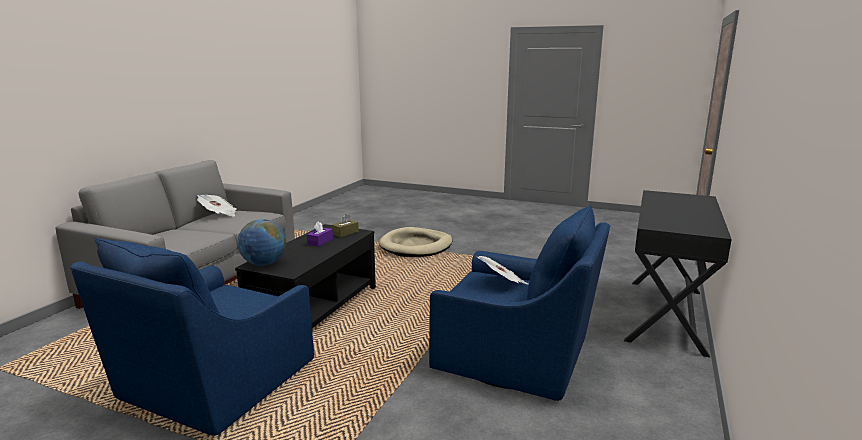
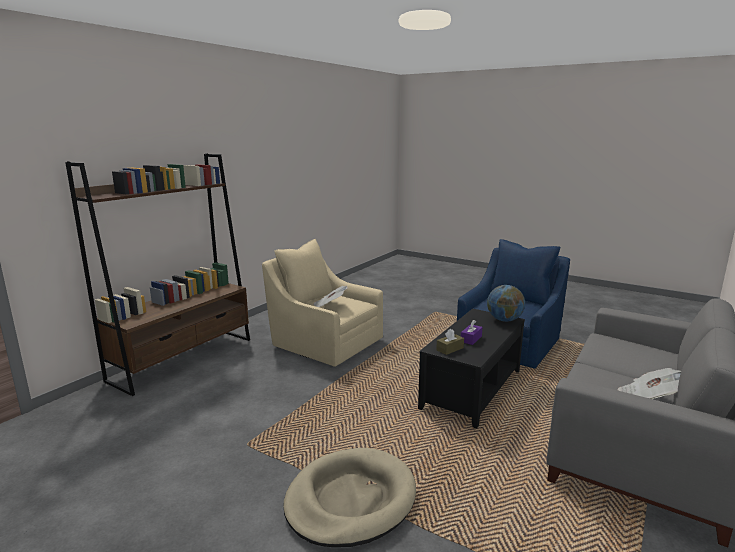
camera: 170 degrees left, 0 degrees up
(517, 357) = (324, 342): blue armchair -> beige armchair
(666, 315) = (184, 359): black desk -> brown bookcase

